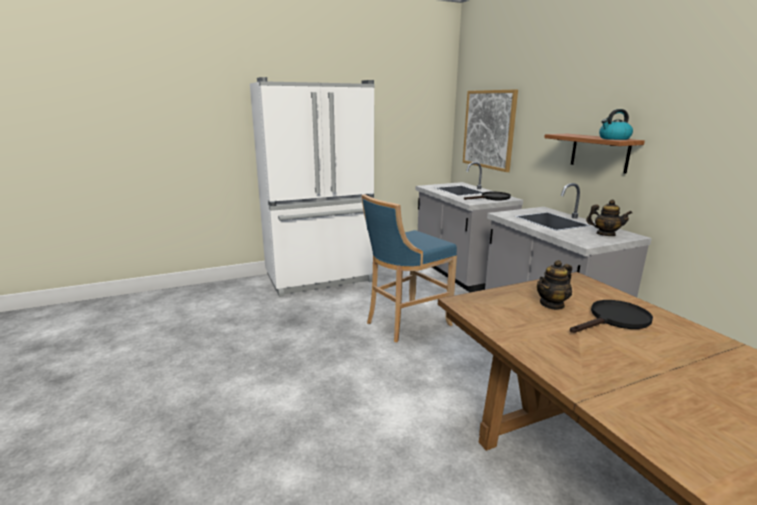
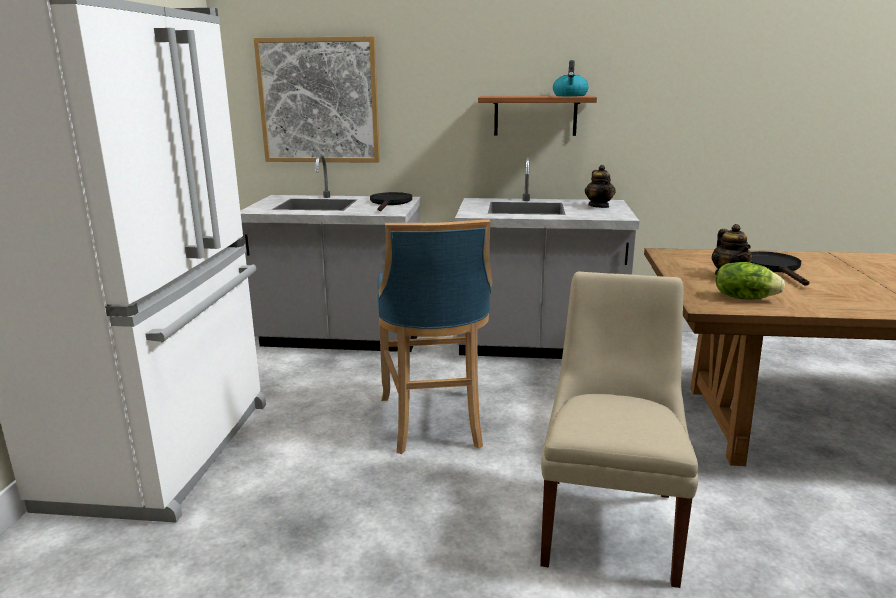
camera: 60 degrees left, 0 degrees up
(361, 400) = (609, 523): none -> beige chair
(501, 313) = (744, 298): none -> lettuce
(605, 234) = (599, 206): teapot -> teapot turned 120 degrees clockwise

